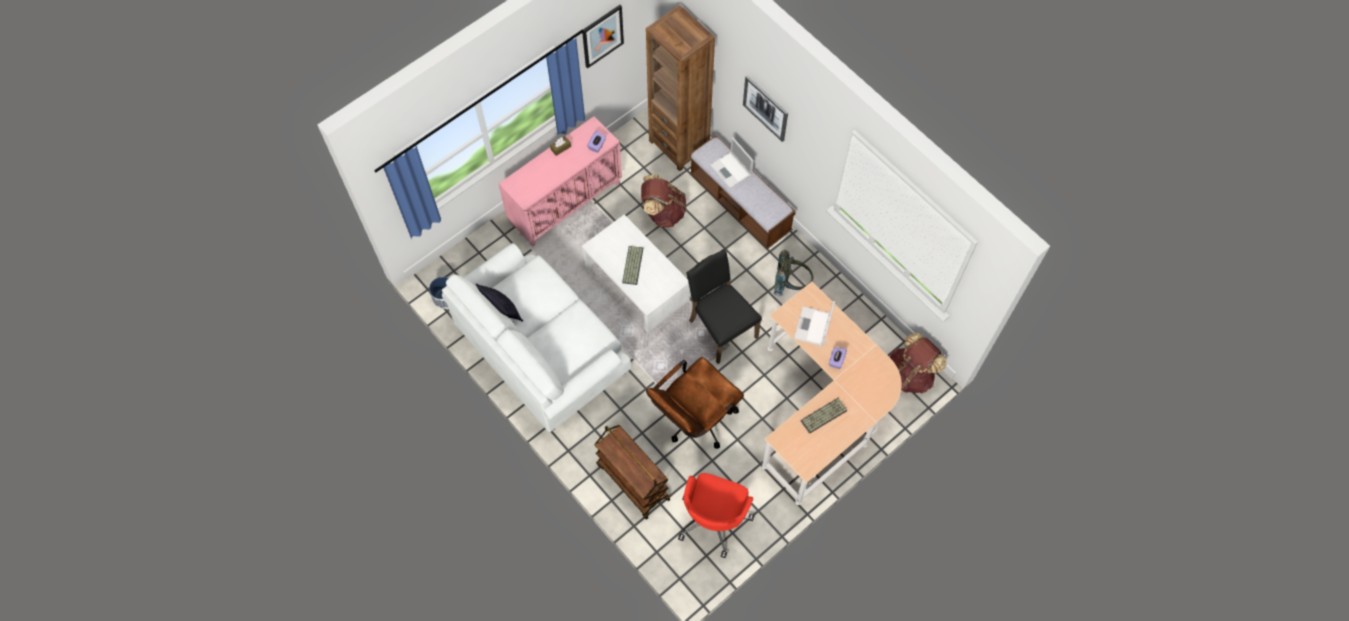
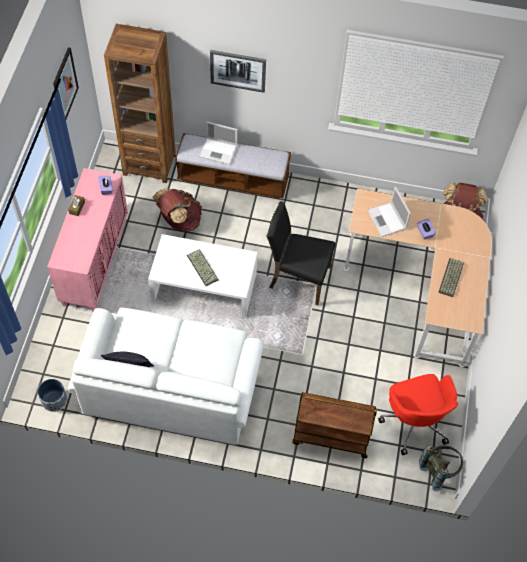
camera: 40 degrees left, 5 degrees down
(694, 420) = (337, 358): brown office chair -> none
(791, 284) = (321, 213): grey backpack -> grey backpack (439, 470)

